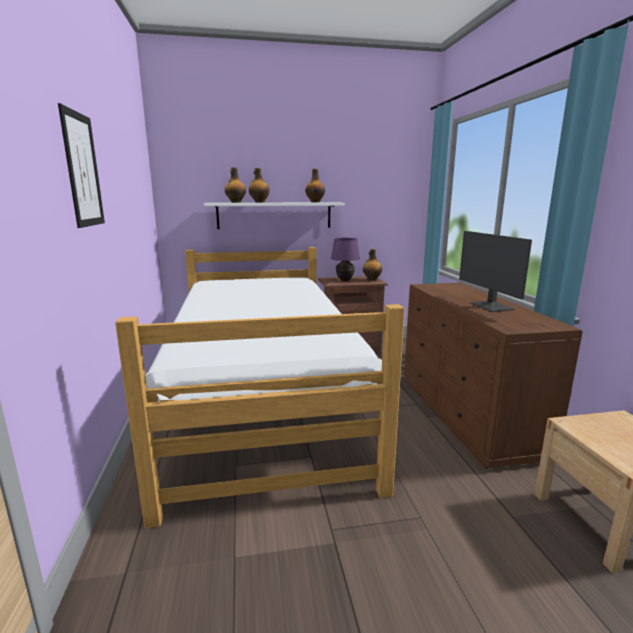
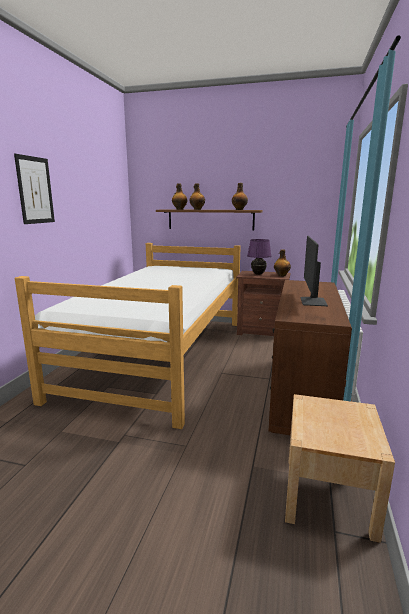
camera: 25 degrees right, 0 degrees up
(274, 215) = (210, 219): white shelf -> brown shelf

